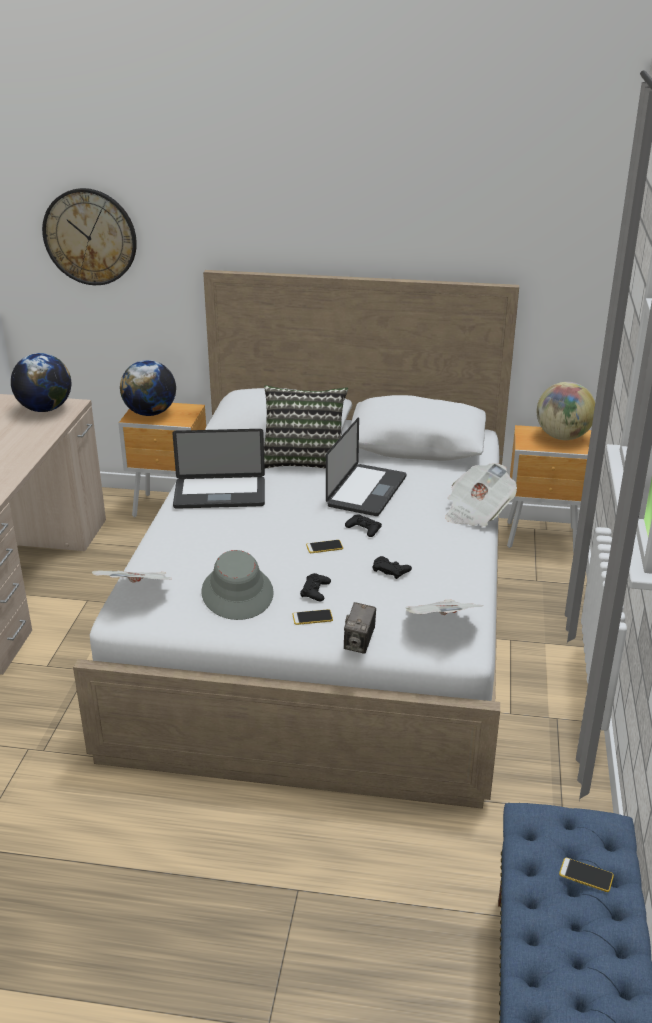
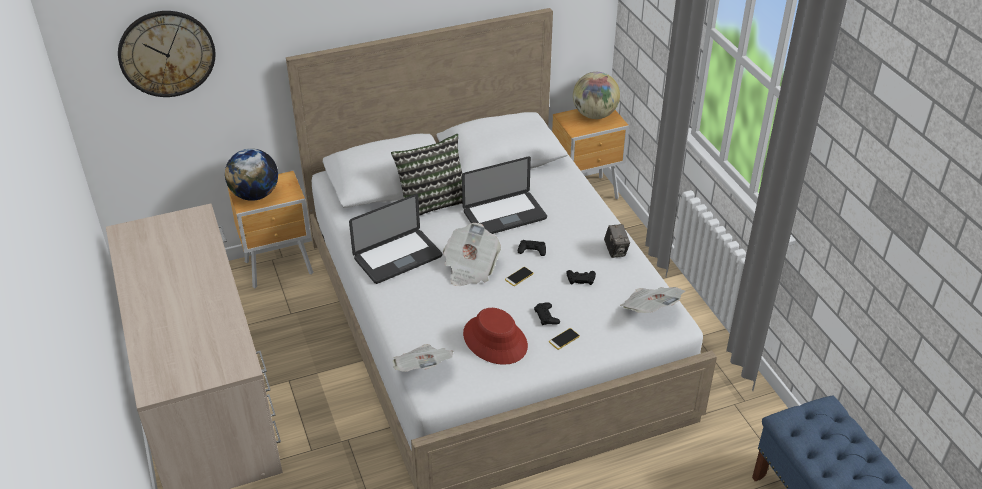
camera: 30 degrees left, 10 degrees up
(45, 409) = (180, 227): globe -> none
(238, 593) = (495, 340): grey hat -> red hat
(359, 643) = (612, 347): camera -> camera (615, 251)
(367, 491) = (504, 215): laptop -> laptop turned 75 degrees clockwise
(476, 512) = (595, 207): newspaper -> newspaper (470, 268)
(586, 875) = (842, 443): phone -> none

